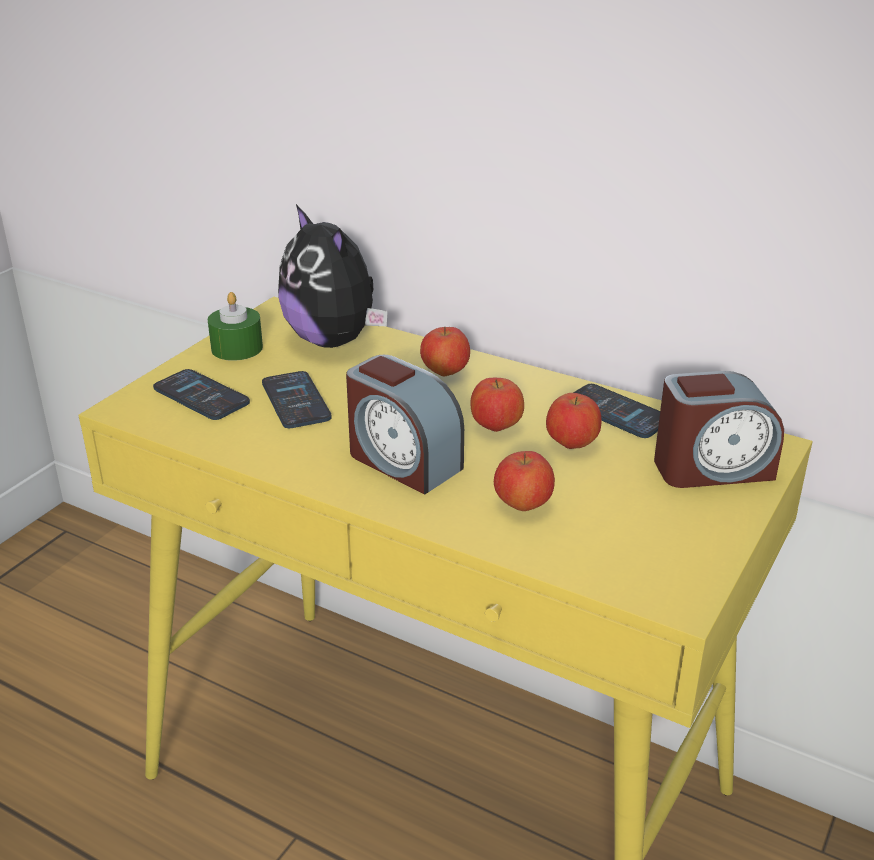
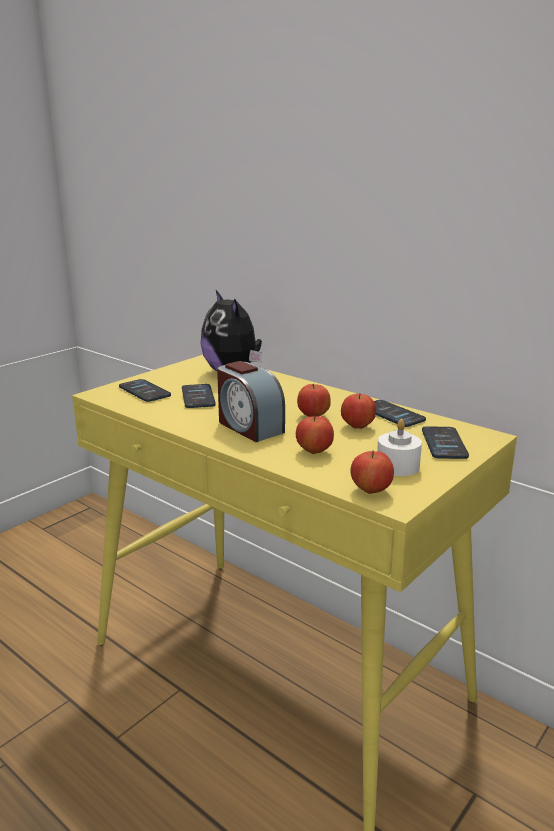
camera: 10 degrees right, 10 degrees down
(237, 348) = (175, 373): green candle -> none
(445, 373) = (292, 390): apple -> apple (370, 491)
(658, 523) = (397, 466): none -> white candle
(712, 468) = (444, 444): alarm clock -> phone

